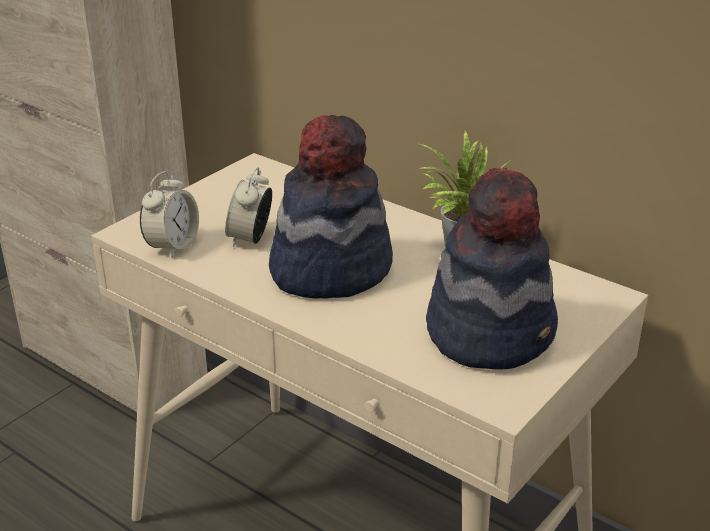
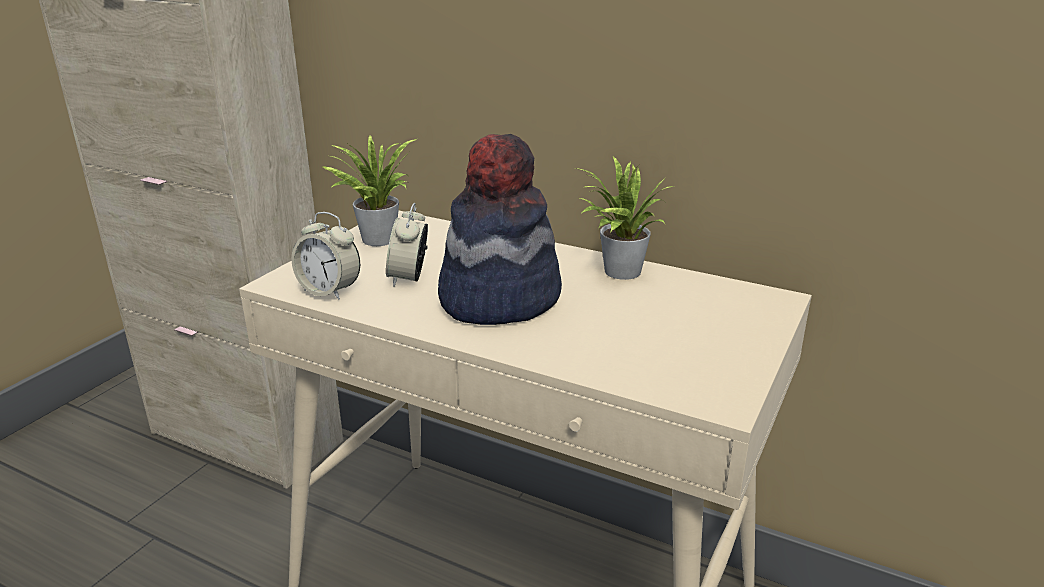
camera: 10 degrees left, 5 degrees down
(172, 246) = (329, 291): alarm clock -> alarm clock turned 105 degrees clockwise
(231, 189) = (376, 238): none -> potted plant
(491, 332) = (681, 339): hat -> none

